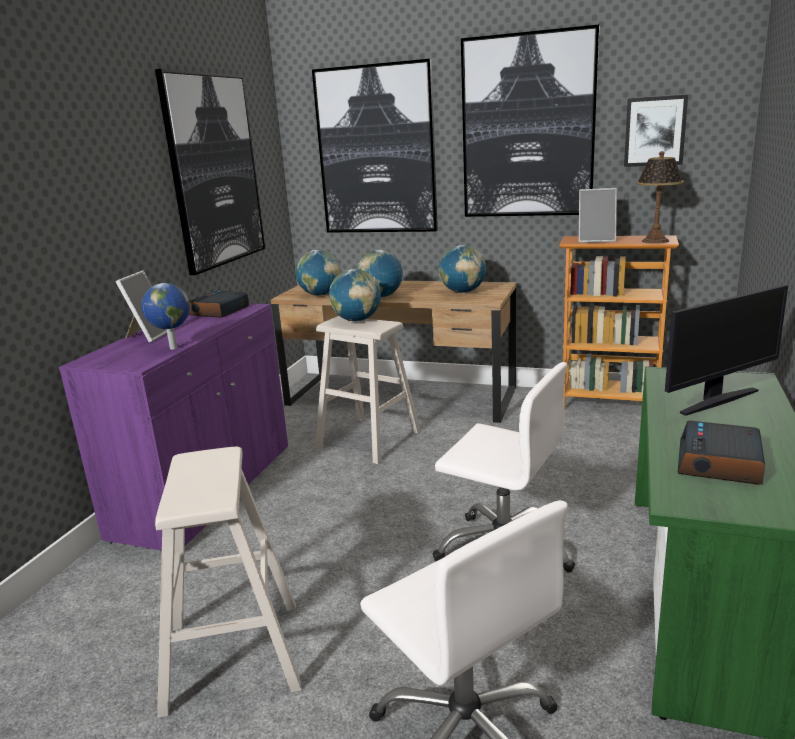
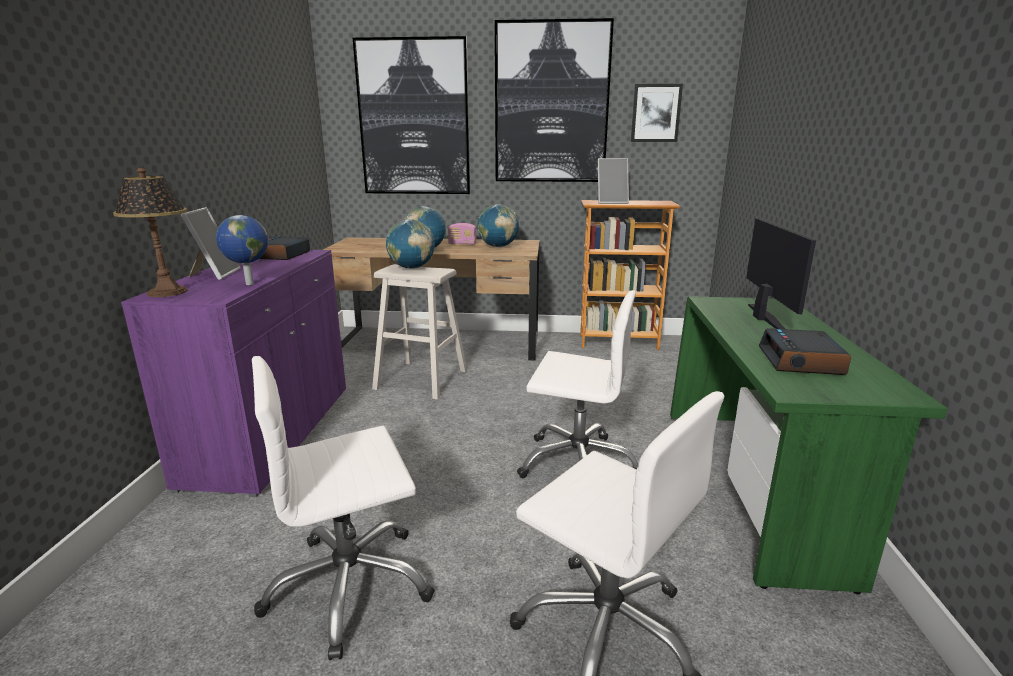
camera: 15 degrees left, 0 degrees up
(214, 171) = (265, 121): picture -> none
(233, 655) = (349, 586): beige stool -> white office chair
(320, 295) = (366, 248): globe -> none
(425, 288) = (462, 244): none -> radio
(655, 241) = (659, 203): table lamp -> table lamp (168, 292)
(717, 400) = (763, 318): monitor -> monitor turned 45 degrees counterclockwise

